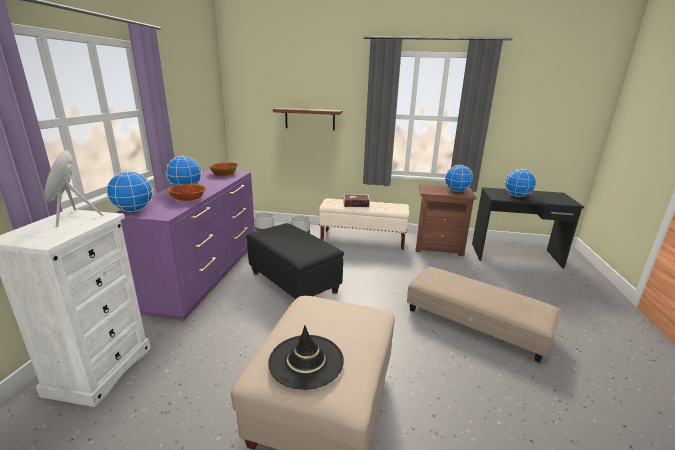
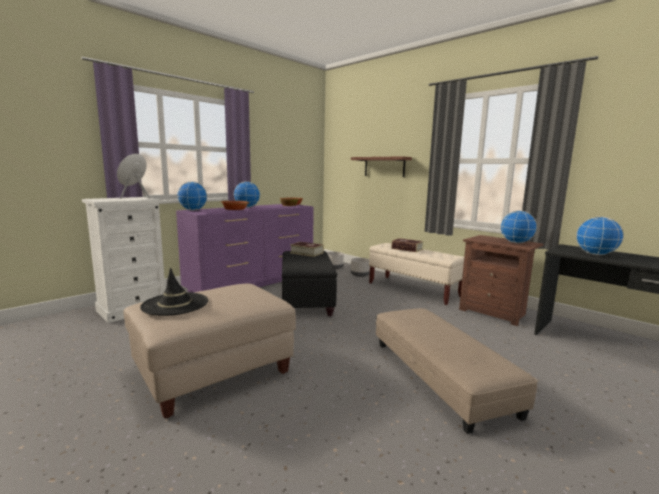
camera: 35 degrees right, 10 degrees down
(278, 231) = (306, 253): none -> book

